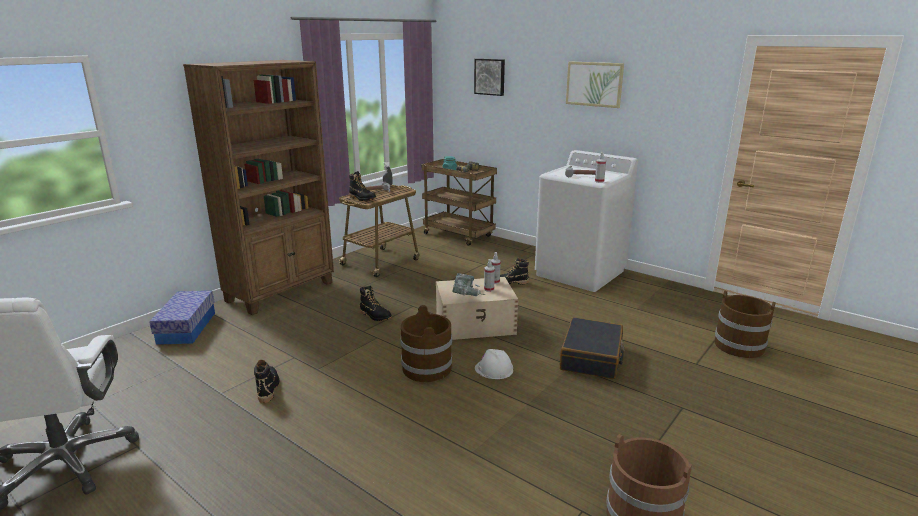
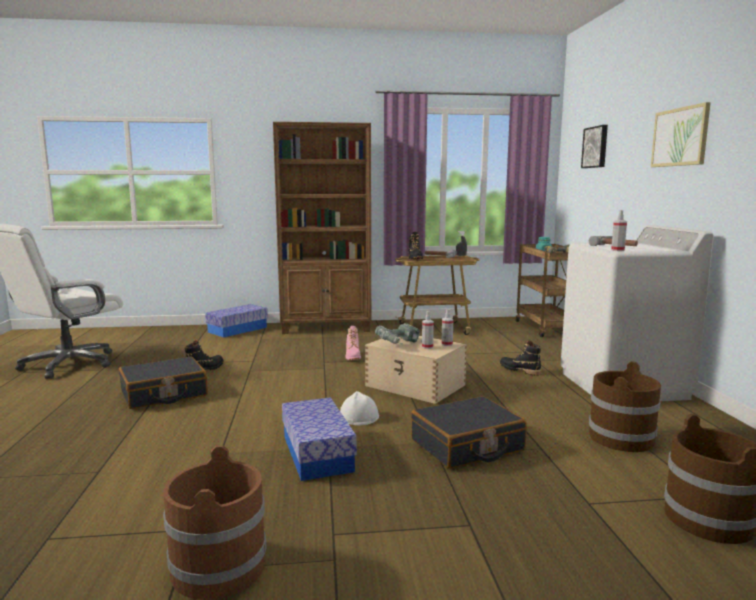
camera: 45 degrees right, 10 degrees down
(292, 433) = (164, 394): none -> black suitcase
(375, 316) = (353, 356): black boot -> pink boot
(427, 368) = (313, 396): brown bucket -> brown bucket (621, 438)
(531, 412) = (317, 453): none -> storage box

